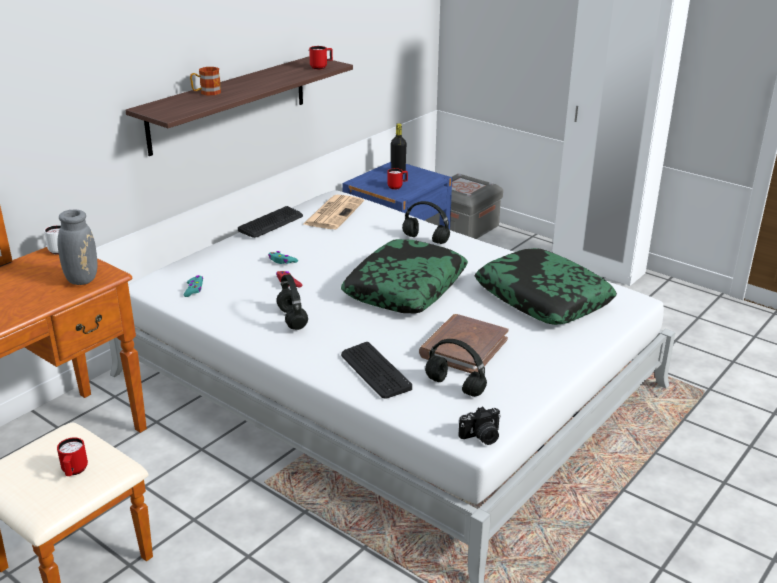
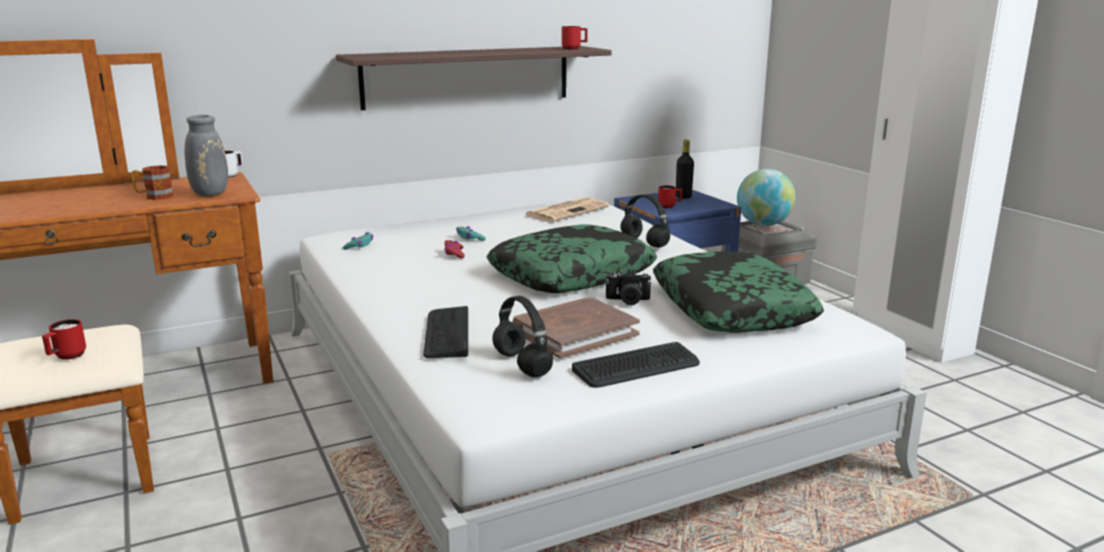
camera: 25 degrees right, 10 degrees down
(206, 93) = (428, 52): mug -> mug (154, 196)
(271, 223) = (495, 210): keyboard -> keyboard (637, 367)
(293, 319) = (420, 280): black headphones -> none
(458, 183) = (763, 225): none -> globe
(481, 437) = (493, 417): camera -> camera (627, 301)

